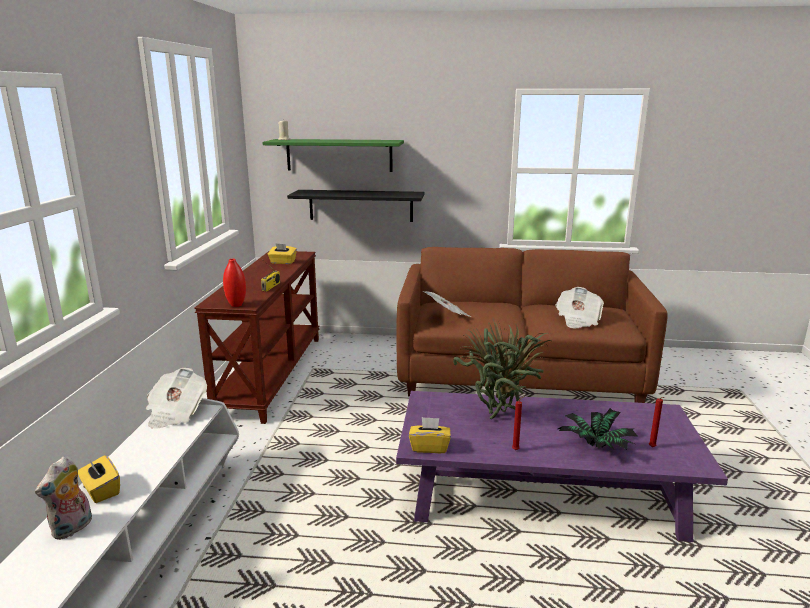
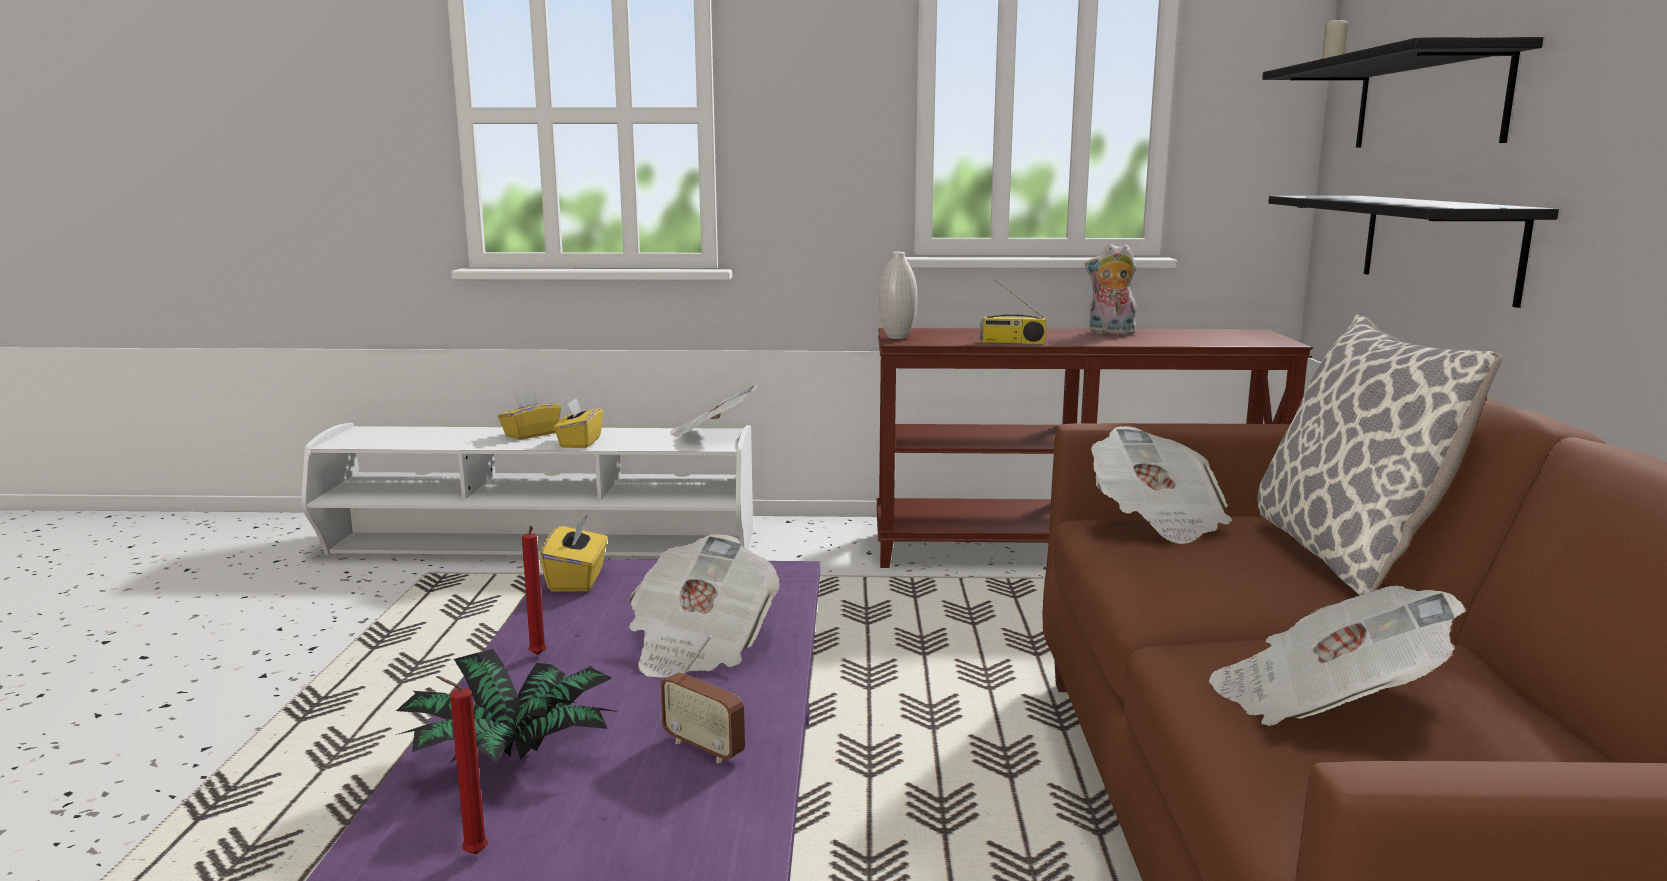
camera: 85 degrees right, 5 degrees down
(73, 529) = (464, 436): plush toy -> plush toy (1110, 333)
(236, 305) = (897, 337): red vase -> white vase
(282, 262) = (1185, 338): yellow tissue box -> yellow tissue box (579, 443)
(339, 155) = (1428, 101): green shelf -> black shelf
(477, 301) = (1345, 555): none -> pillow
(501, 415) = (699, 645): potted plant -> newspaper
(578, 413) = (704, 748): none -> radio

